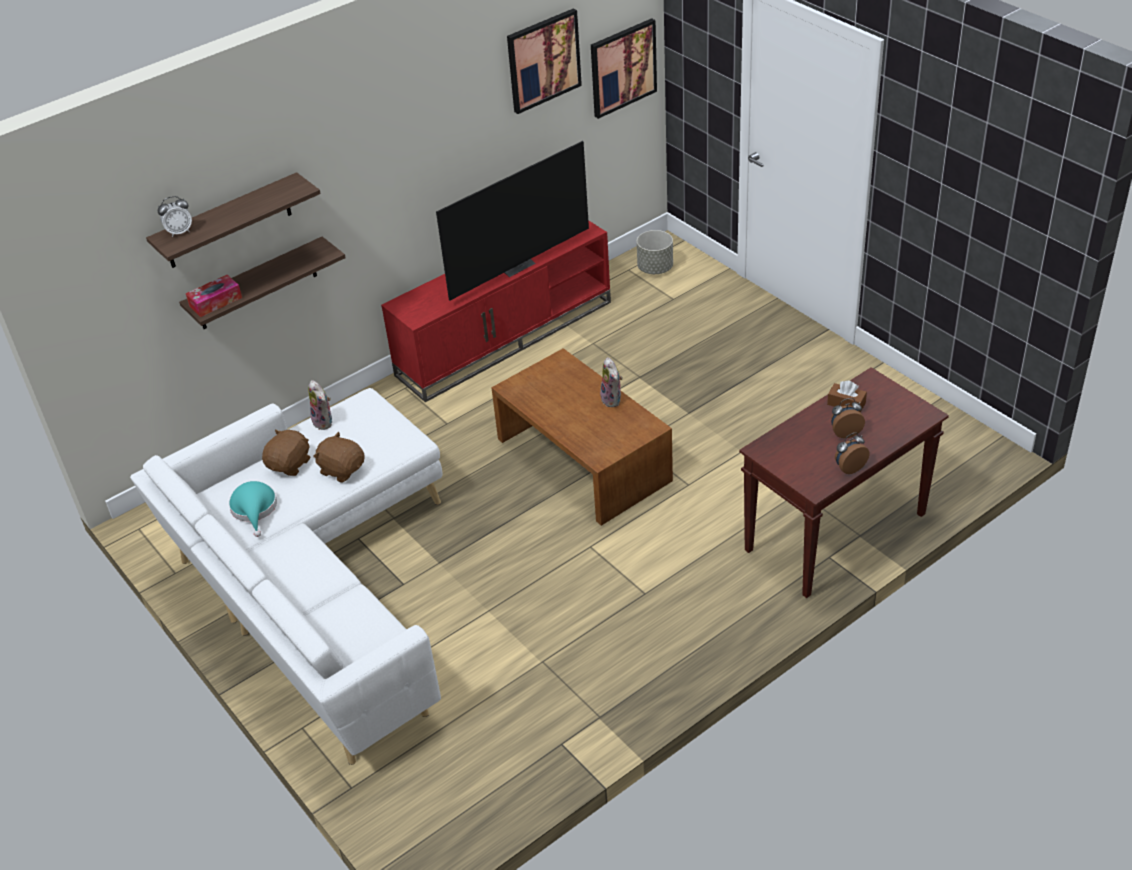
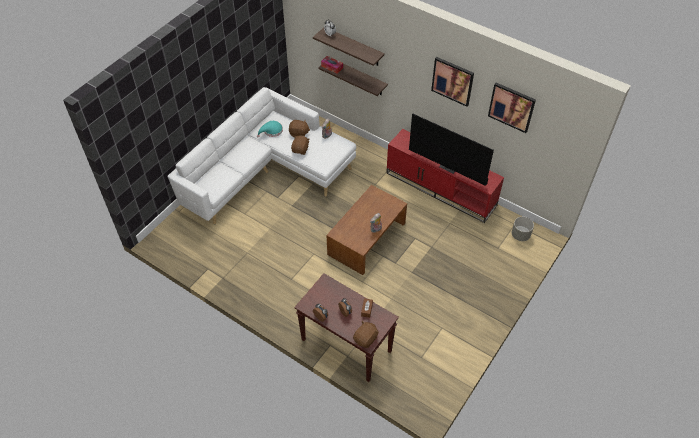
camera: 70 degrees right, 10 degrees up
(622, 67) = (555, 146): picture -> picture (452, 81)
(913, 415) = (366, 339): none -> brown plush toy

